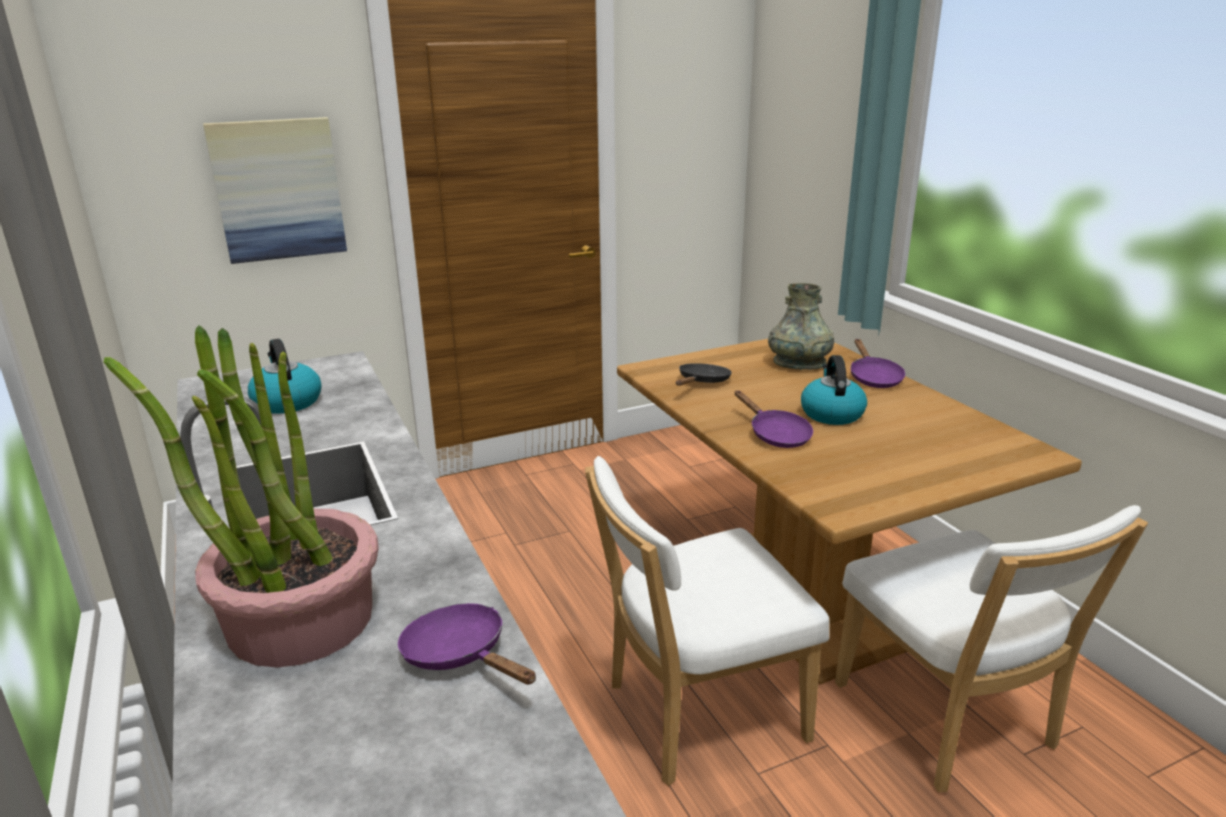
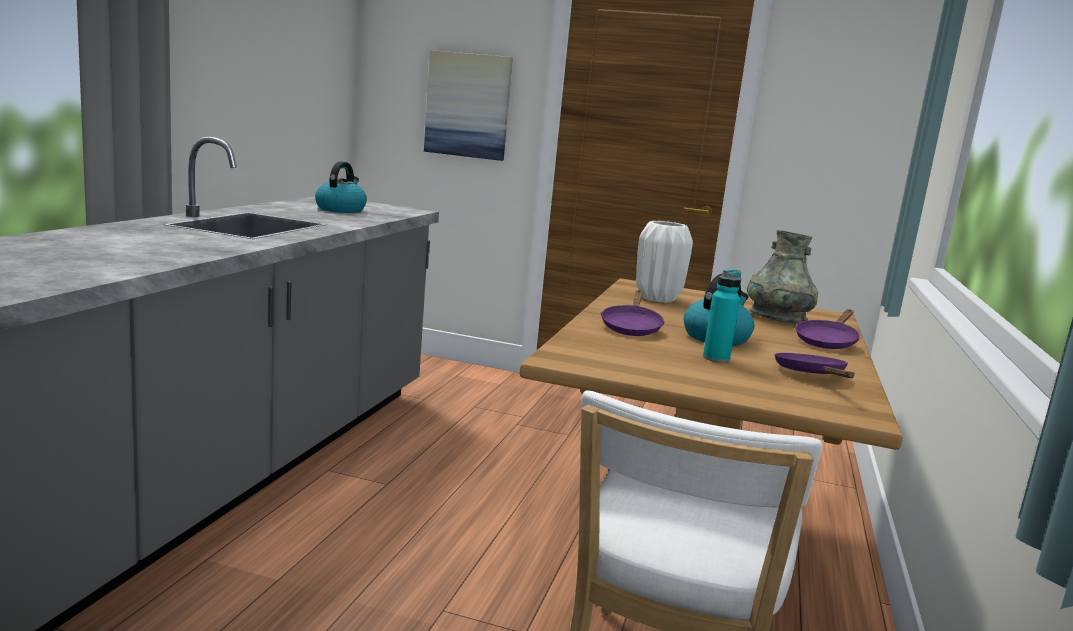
camera: 40 degrees right, 10 degrees down
(299, 620) = (116, 238): potted plant -> none
(461, 655) = (127, 263): purple frying pan -> purple frying pan (812, 375)
(696, 714) = (465, 558): white chair -> none
(702, 382) = (657, 299): black frying pan -> white vase
(883, 441) = (716, 358): none -> turquoise bottle

